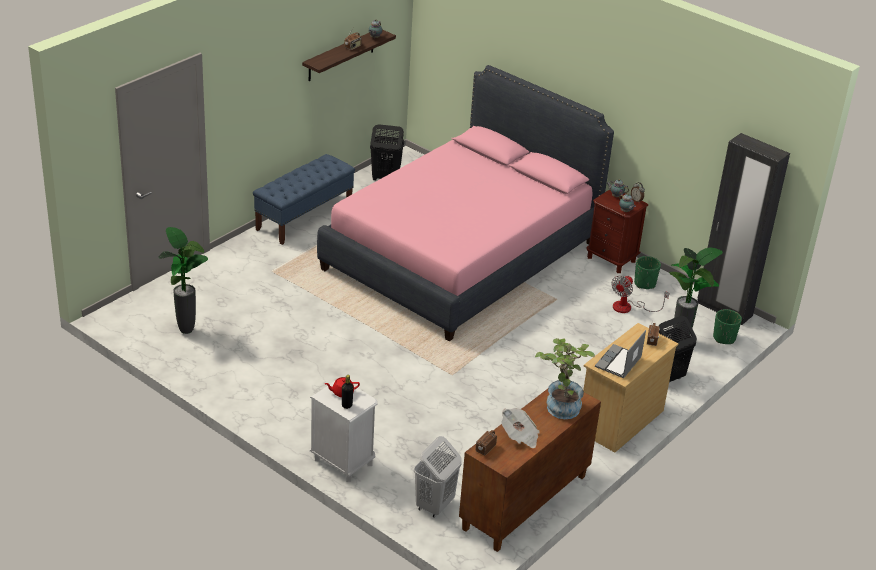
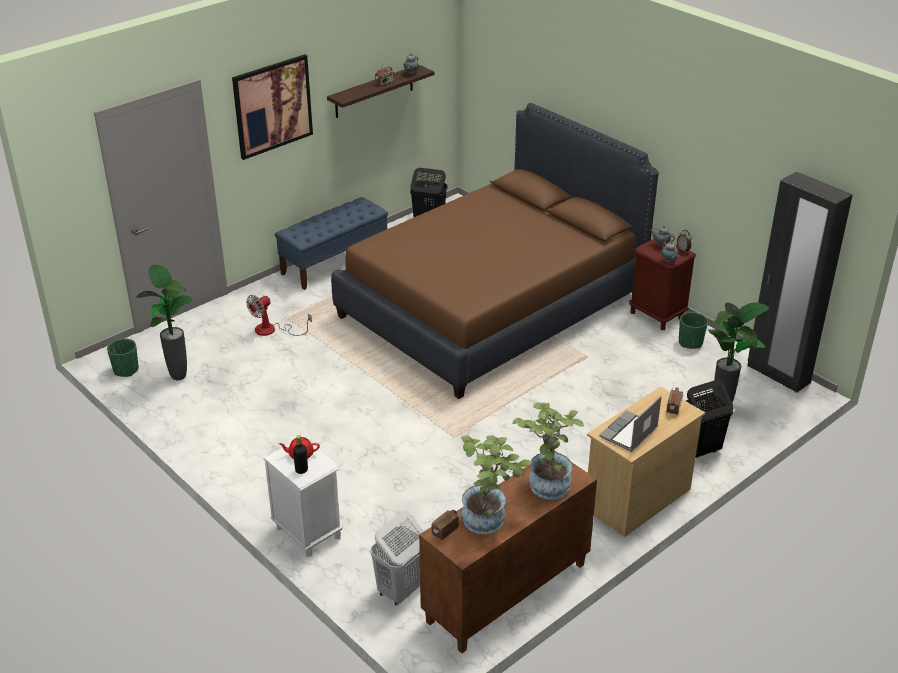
camera: 10 degrees right, 0 degrees up
(258, 74) = (272, 106): none -> picture
(461, 255) = (492, 306): pink bed -> brown bed
(519, 436) = (489, 518): newspaper -> potted plant
(629, 307) = (668, 368): fan -> fan (272, 330)
(724, 338) = (773, 407): green planter -> green planter (126, 370)

